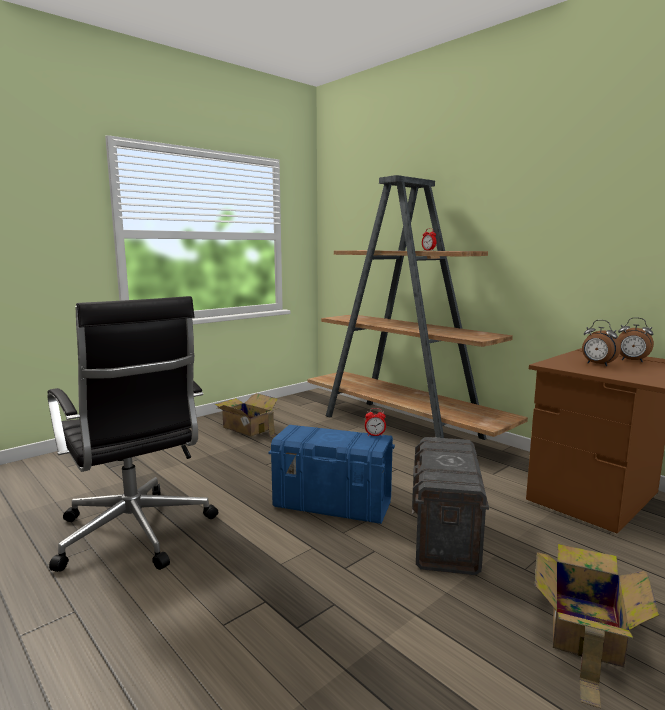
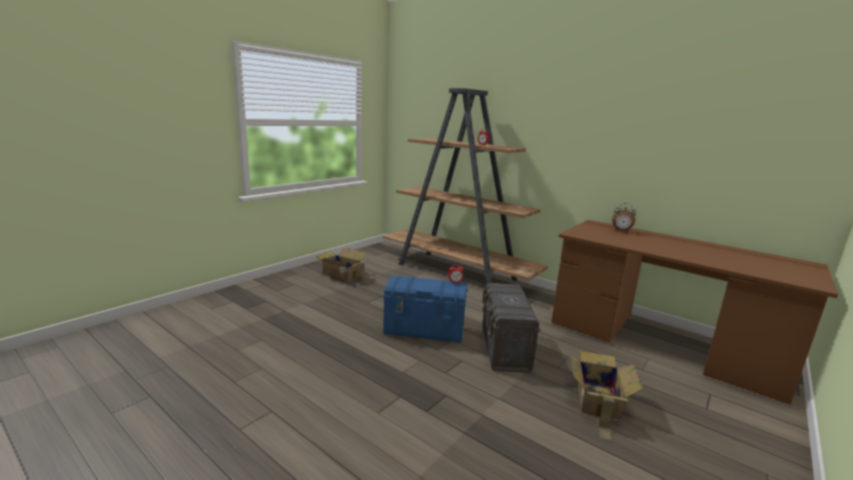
camera: 10 degrees left, 5 degrees up
(135, 534) = (290, 357): black office chair -> none
(597, 364) = (601, 234): alarm clock -> none

